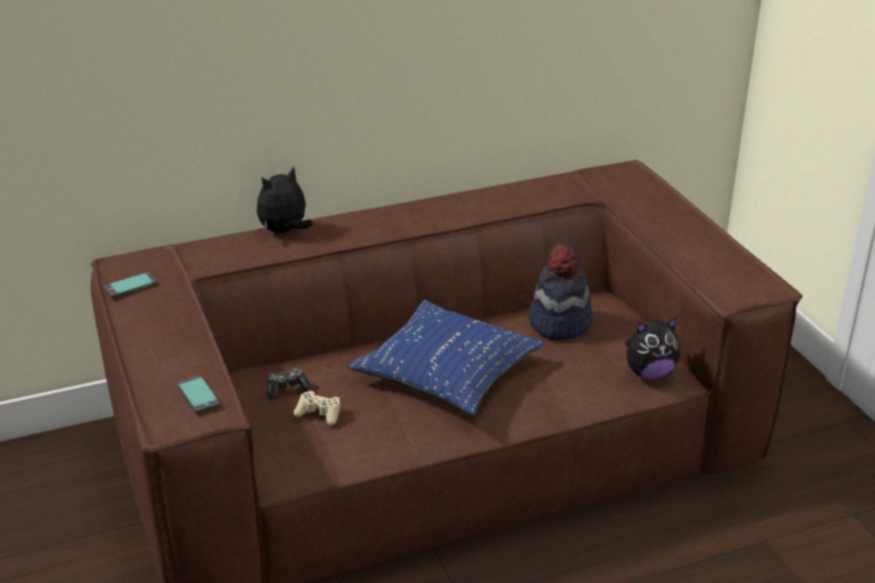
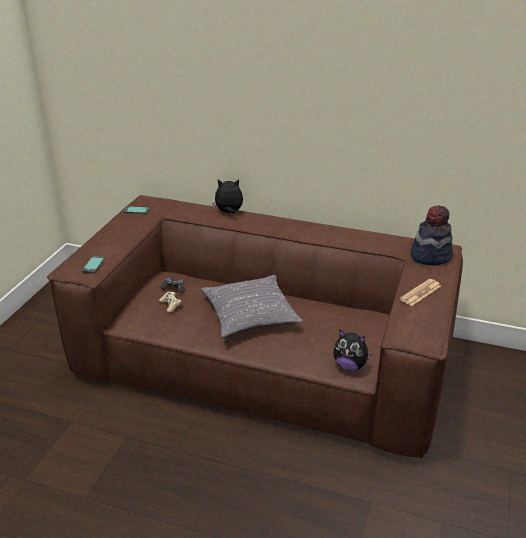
camera: 40 degrees right, 0 degrees up
(447, 372) = (250, 314): blue pillow -> grey pillow
(559, 322) = (337, 317): hat -> hat (430, 255)
(678, 234) = (420, 293): none -> newspaper

